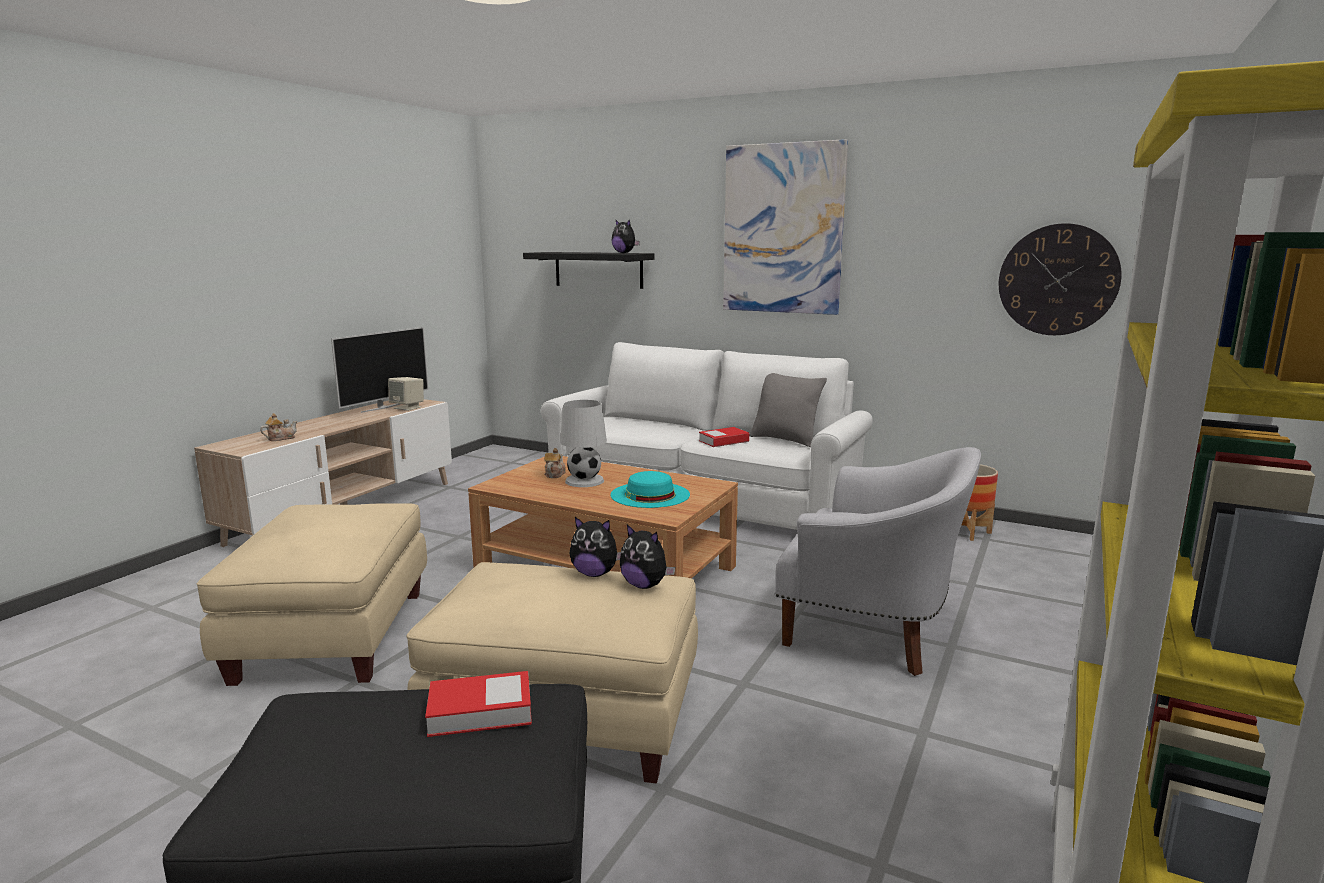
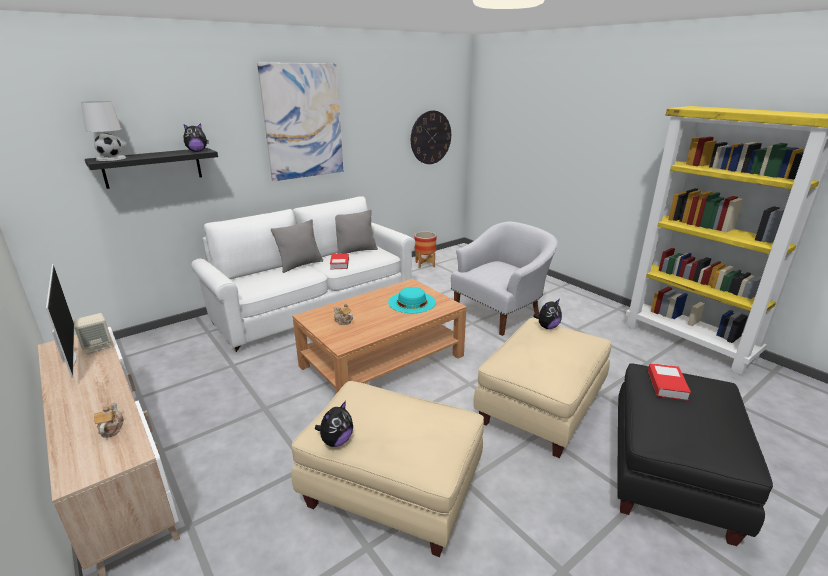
camera: 65 degrees left, 10 degrees up
(584, 481) = (367, 315): white table lamp -> white table lamp (111, 158)
(595, 573) = (528, 336): plush toy -> plush toy (336, 441)
(693, 429) = (300, 265): none -> grey pillow

